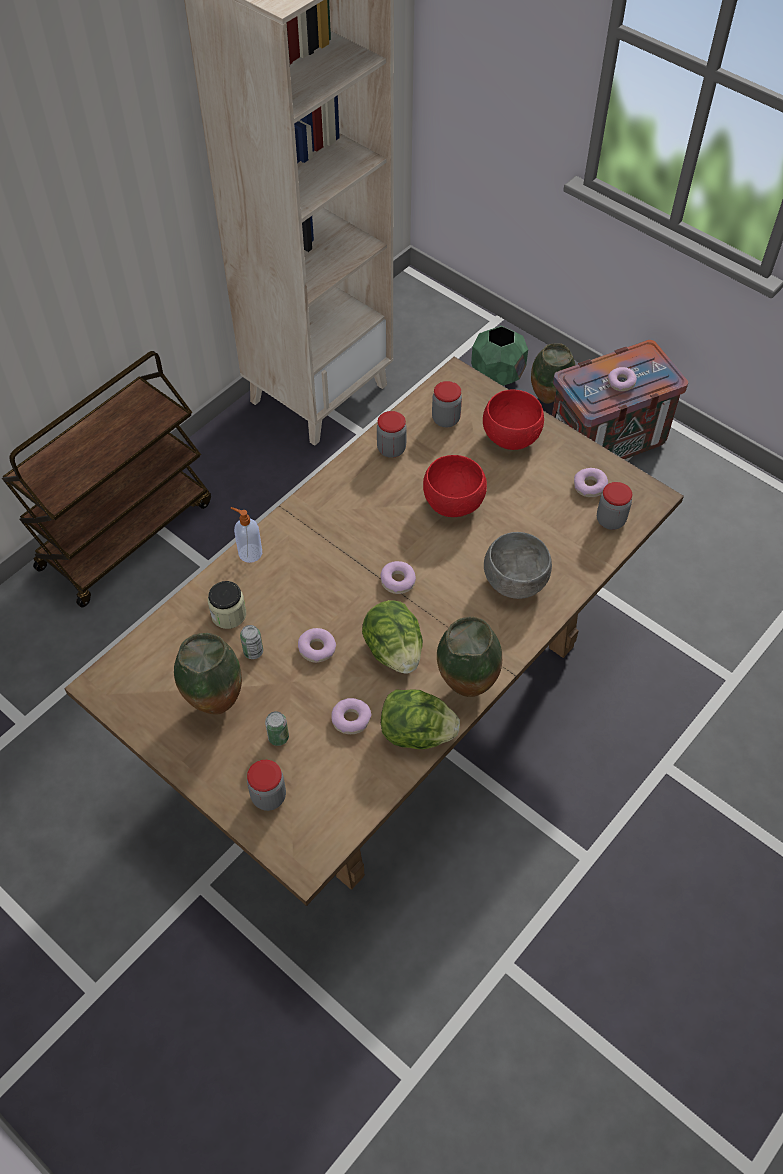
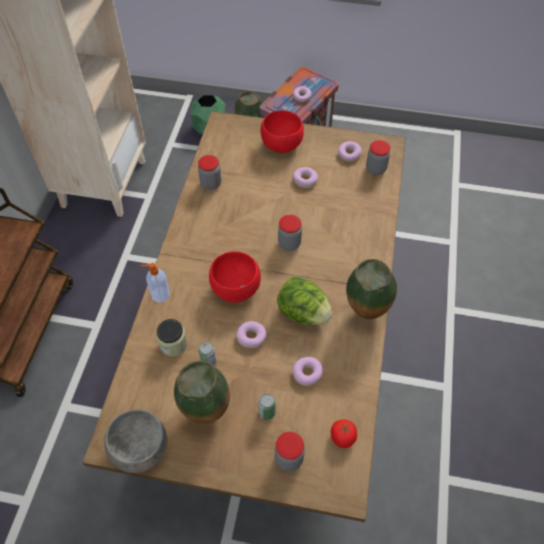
camera: 30 degrees left, 0 degrees up
(341, 807) = (342, 437): none -> tomato
(398, 581) = (273, 266): donut -> donut (305, 180)
(416, 732) = (355, 359): lettuce -> none
(446, 419) = (233, 151): jar -> jar (289, 243)
(454, 504) = (275, 200): red bowl -> red bowl (236, 289)
(514, 583) = (347, 233): grey bowl -> grey bowl (140, 450)

